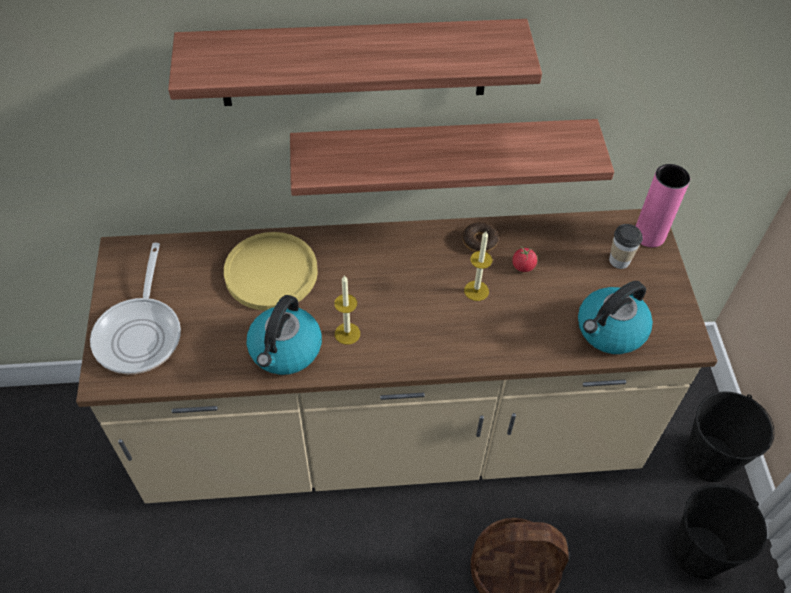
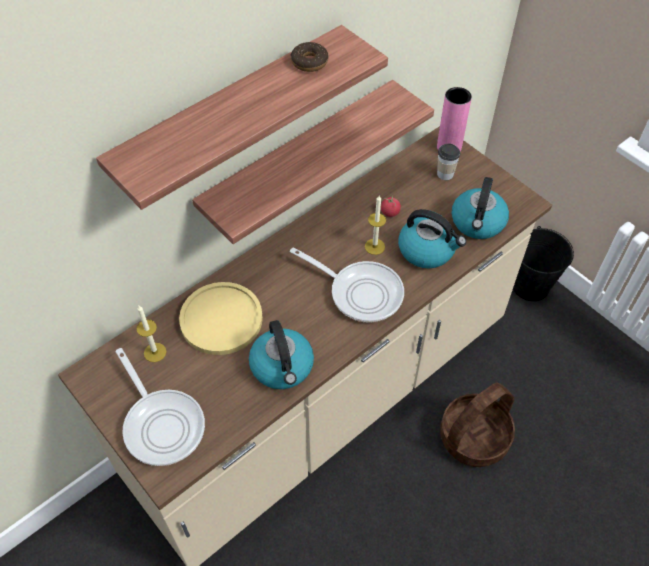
camera: 35 degrees left, 0 degrees up
(347, 333) = (315, 328): candle -> candle (155, 352)
(421, 326) = (360, 292): none -> frying pan
(479, 241) = (347, 212): donut -> donut (309, 62)
(528, 326) = (427, 250): none -> kettle
(699, 553) = (569, 348): black bucket -> none

